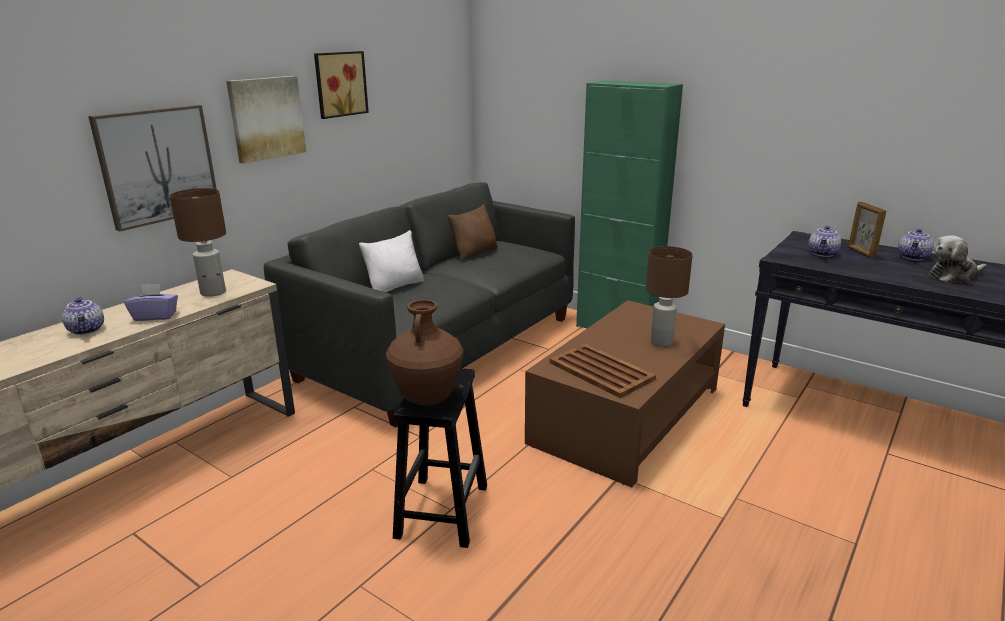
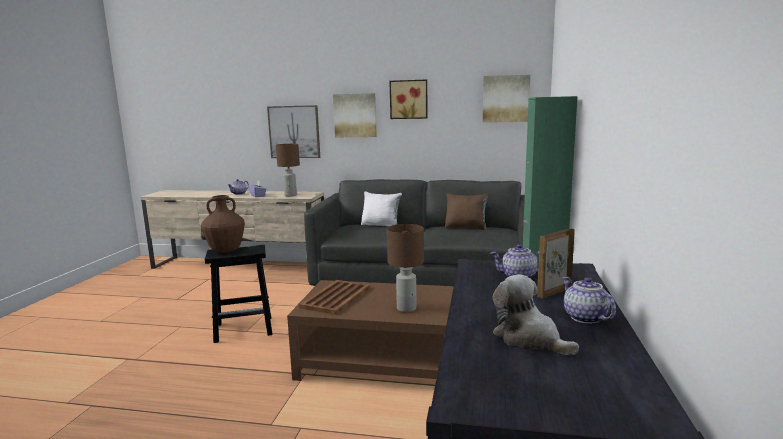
camera: 65 degrees right, 10 degrees down
(439, 77) = (505, 98): none -> picture
(913, 257) = (584, 317): teapot -> teapot turned 60 degrees clockwise

